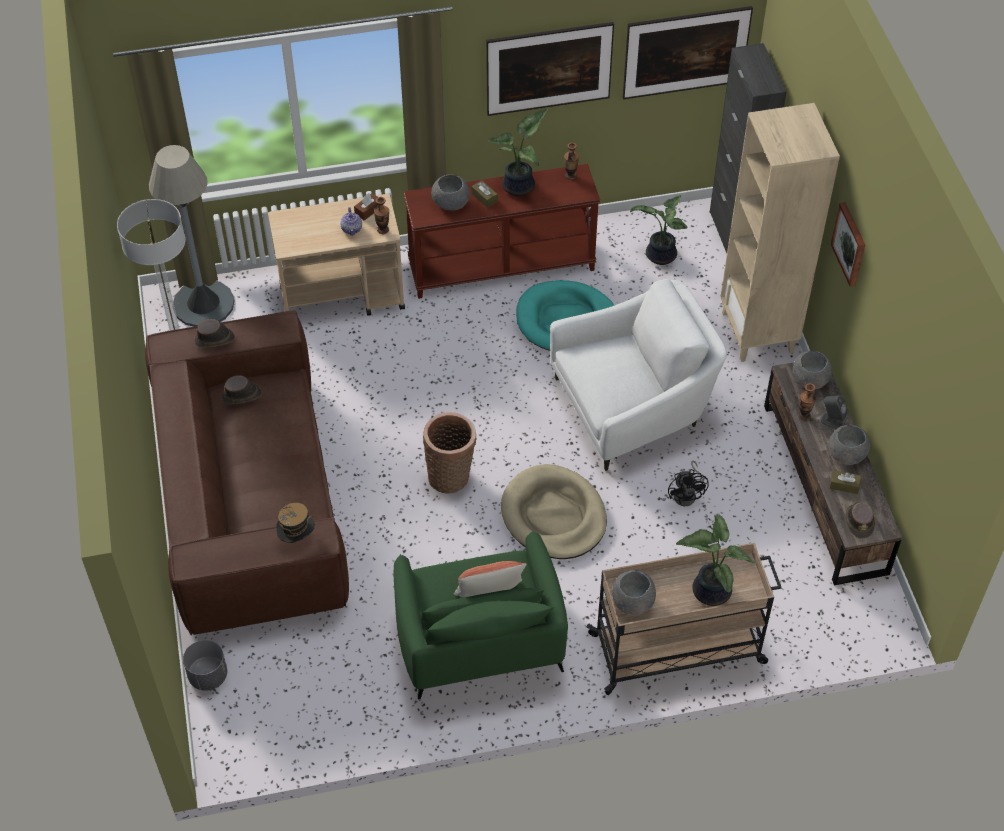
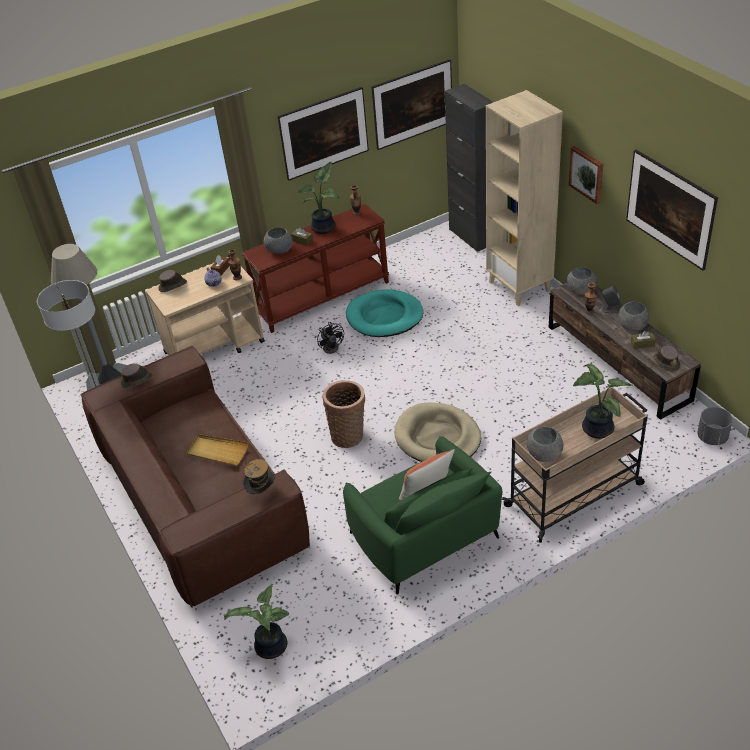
camera: 15 degrees left, 10 degrees down
(208, 675) = (217, 634): grey planter -> grey planter (712, 437)
(242, 395) = (170, 418): brown hat -> brown hat (173, 286)
(278, 459) = (217, 451): none -> beige tray
(633, 406) = (458, 353): white armchair -> none
(659, 256) = (429, 262): potted plant -> potted plant (270, 648)
(687, 494) = (526, 395): black fan -> black fan (332, 346)
(904, 361) = (667, 226): none -> picture

